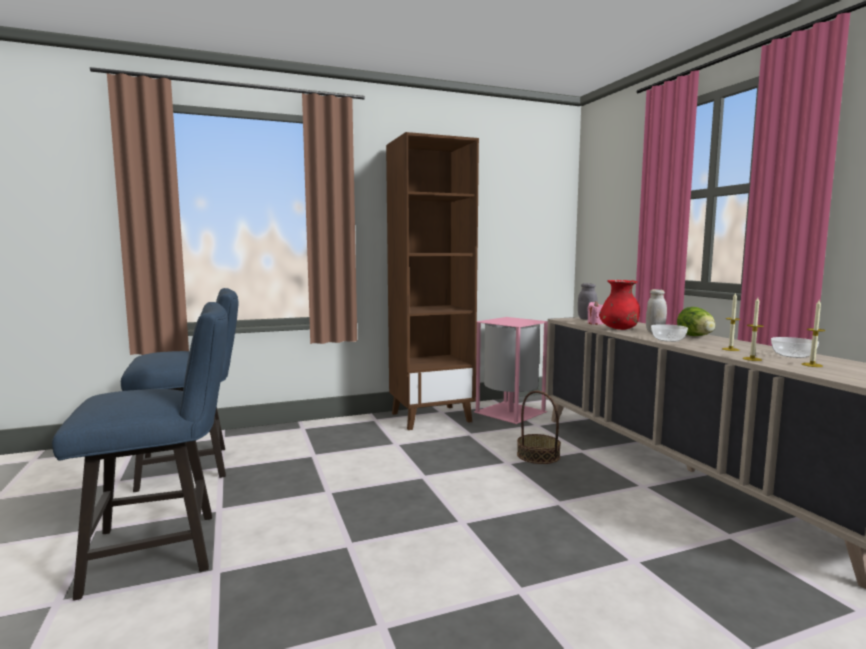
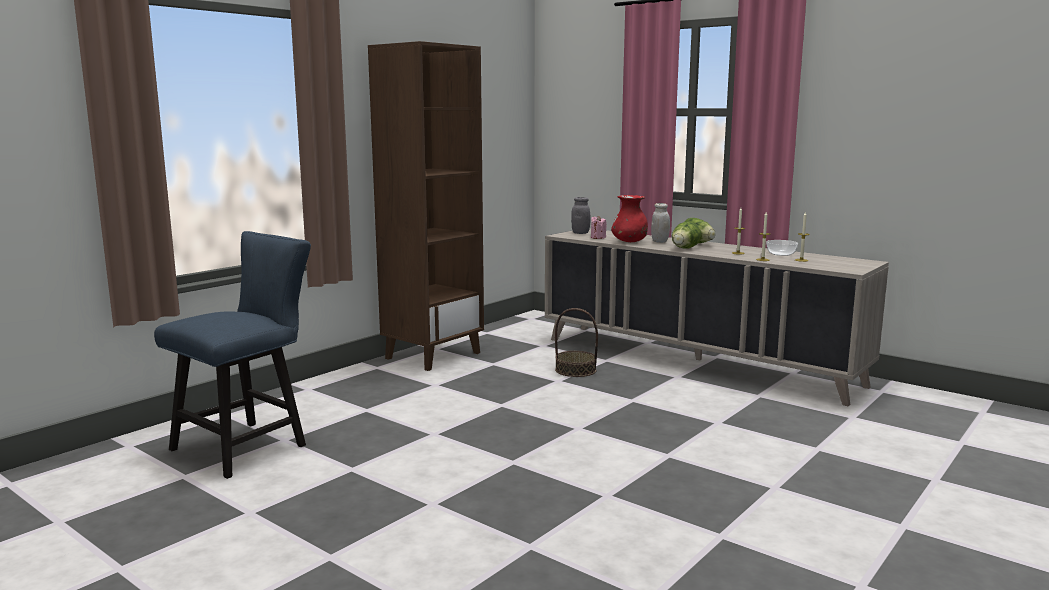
camera: 30 degrees left, 5 degrees up
(165, 549) = (357, 505): blue chair -> none
(510, 412) = (503, 338): pink trash can -> none
(669, 340) = (684, 249): bowl -> lettuce

